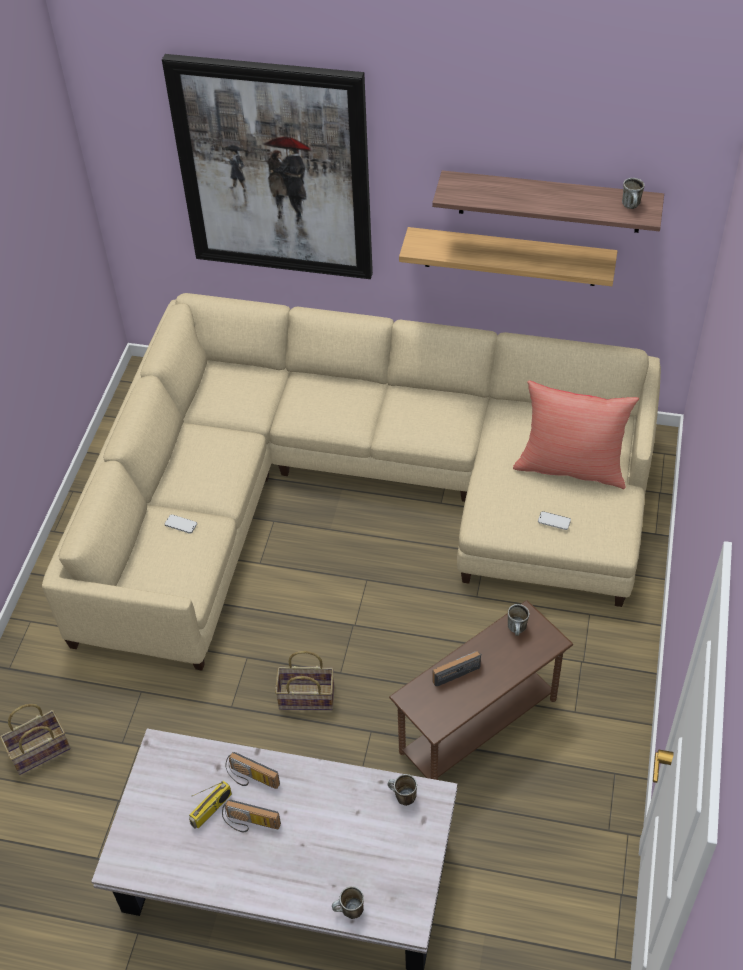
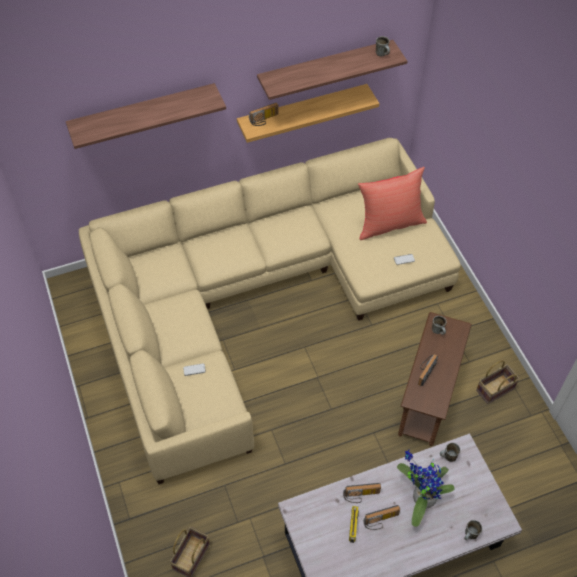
camera: 35 degrees left, 5 degrees up
(274, 169) = (143, 114): picture -> shelf
(305, 698) = (323, 434): basket -> basket (495, 390)
(324, 825) = (420, 497): none -> potted plant
(440, 242) = (264, 120): none -> radio

